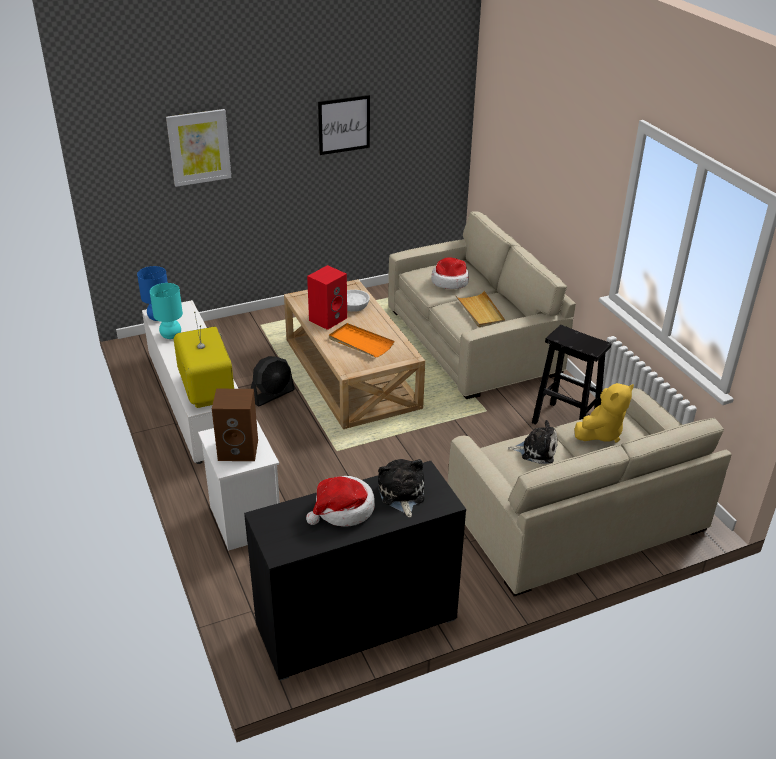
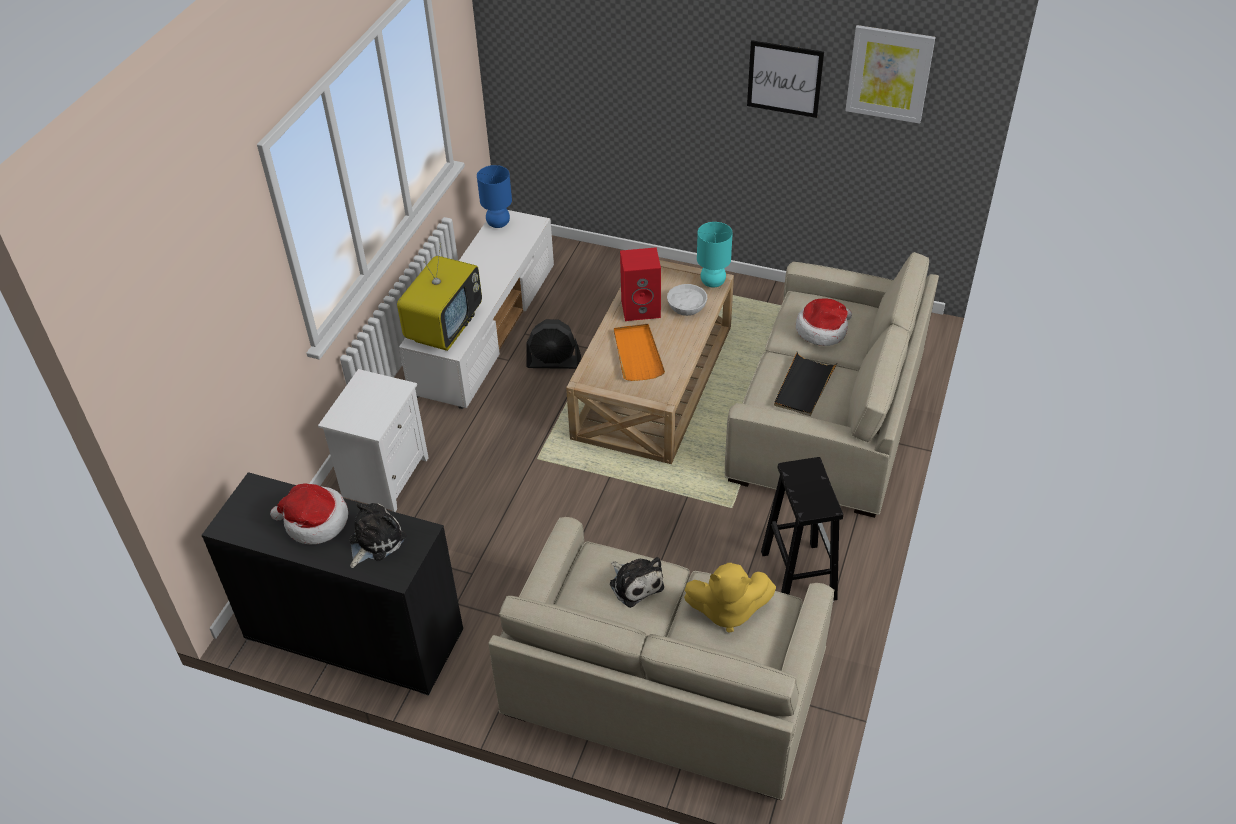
camera: 45 degrees right, 10 degrees up
(170, 335) = (485, 250): turquoise table lamp -> turquoise table lamp (712, 282)
(199, 147) = (598, 50): picture -> picture (889, 74)
(239, 449) = (365, 407): brown speaker -> none
(480, 311) = (804, 387): beige tray -> black tray

